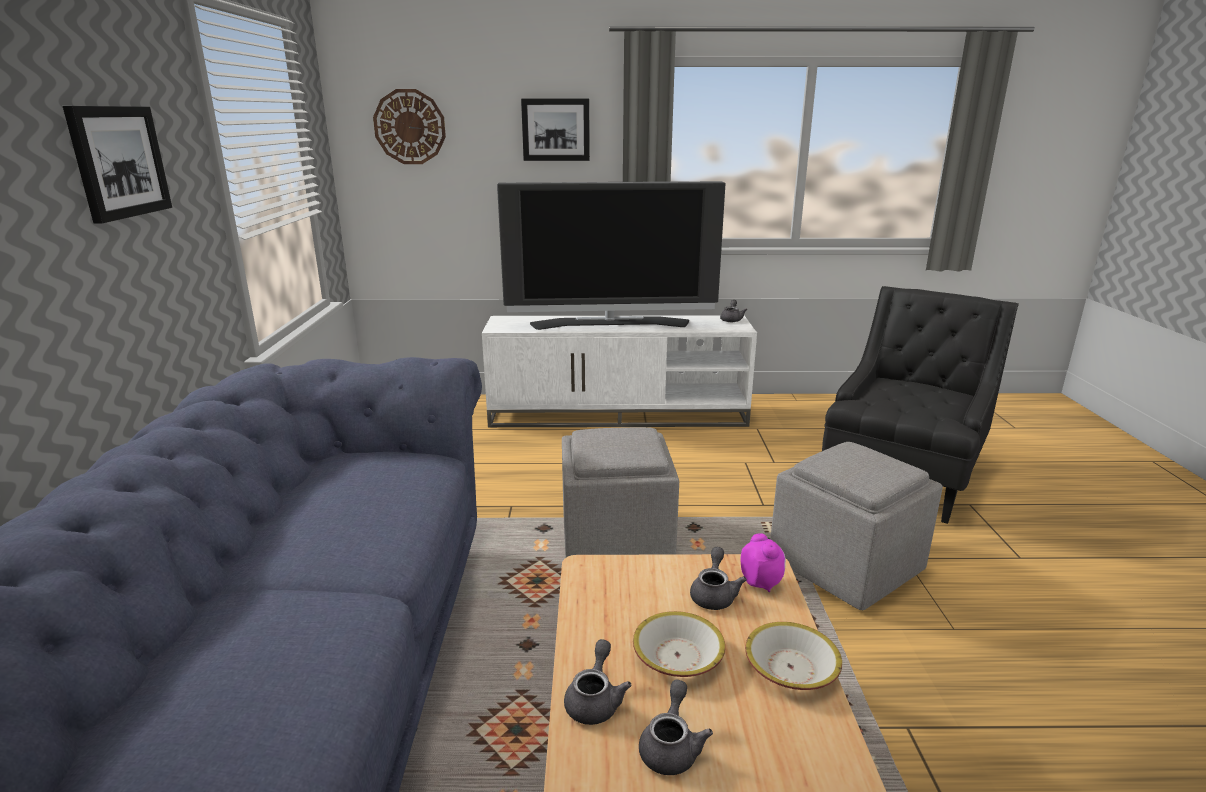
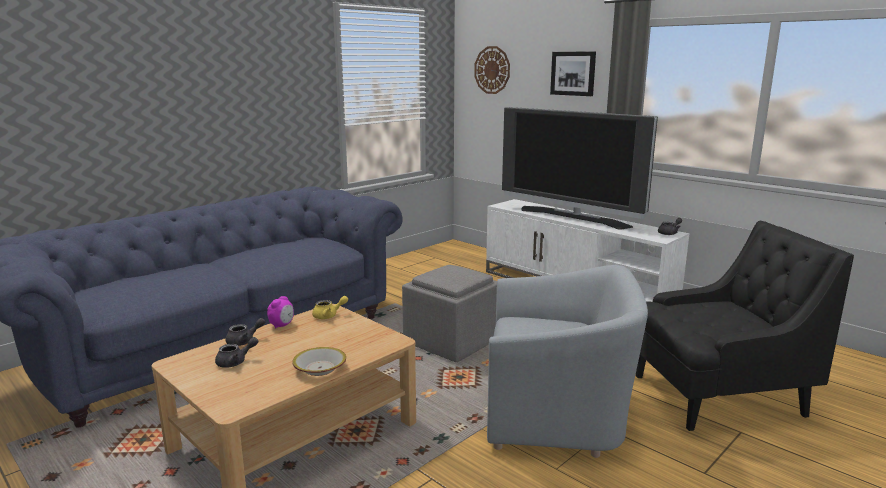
camera: 45 degrees right, 5 degrees down
(118, 162) = (268, 82): picture -> none
(608, 579) = (328, 315): none -> yellow teapot
(677, 656) = (294, 345): bowl -> none
(714, 594) = (353, 337): grey teapot -> none
(761, 583) = (380, 343): alarm clock -> alarm clock (282, 325)
(847, 566) = (556, 412): grey ottoman -> grey armchair

